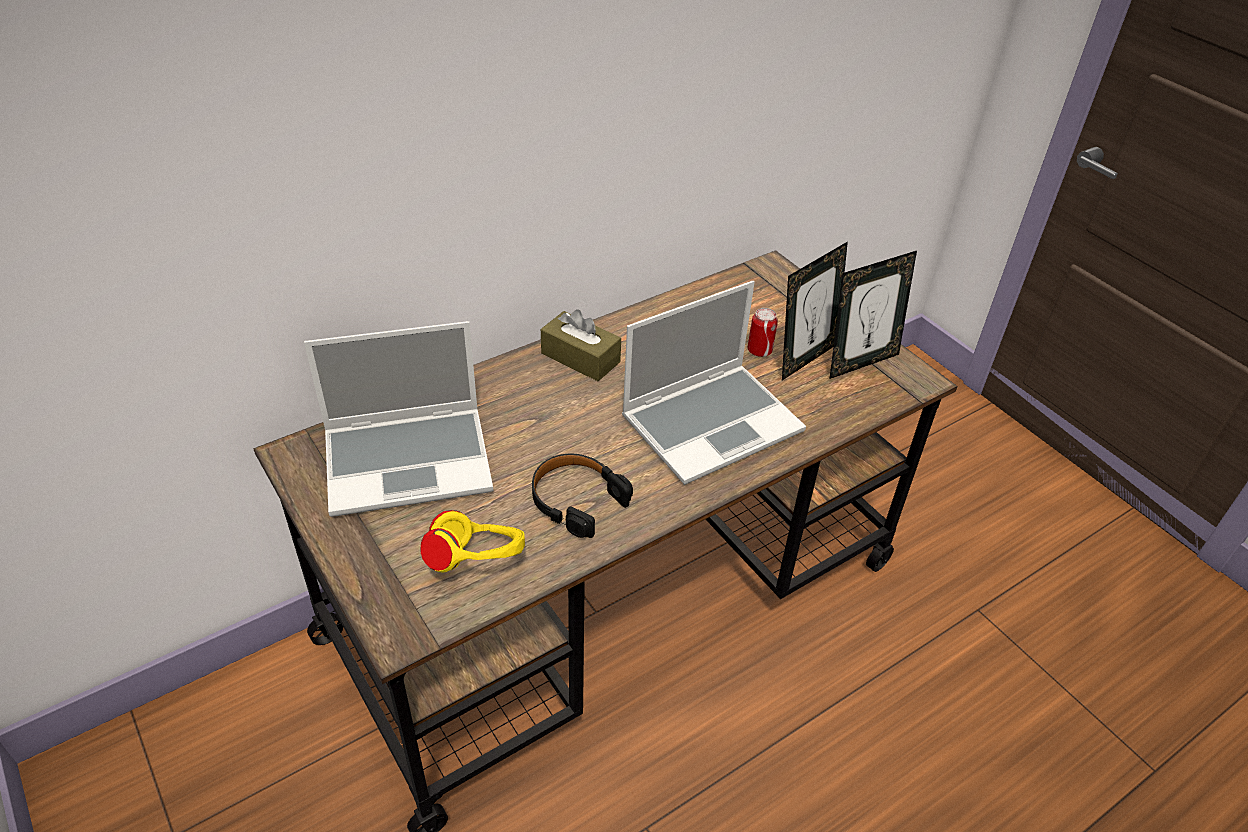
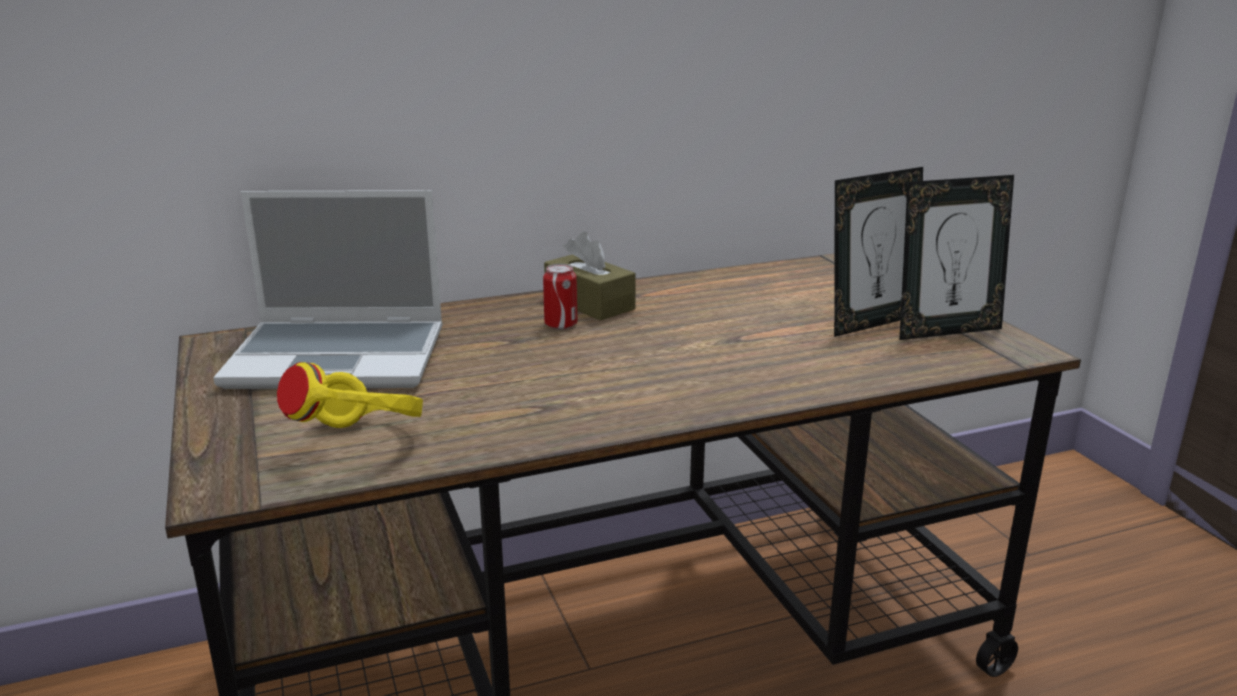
camera: 15 degrees right, 20 degrees down
(576, 500) = (520, 404): black headphones -> none
(712, 423) = (728, 360): laptop -> none
(759, 350) = (814, 313): can -> can (561, 325)

